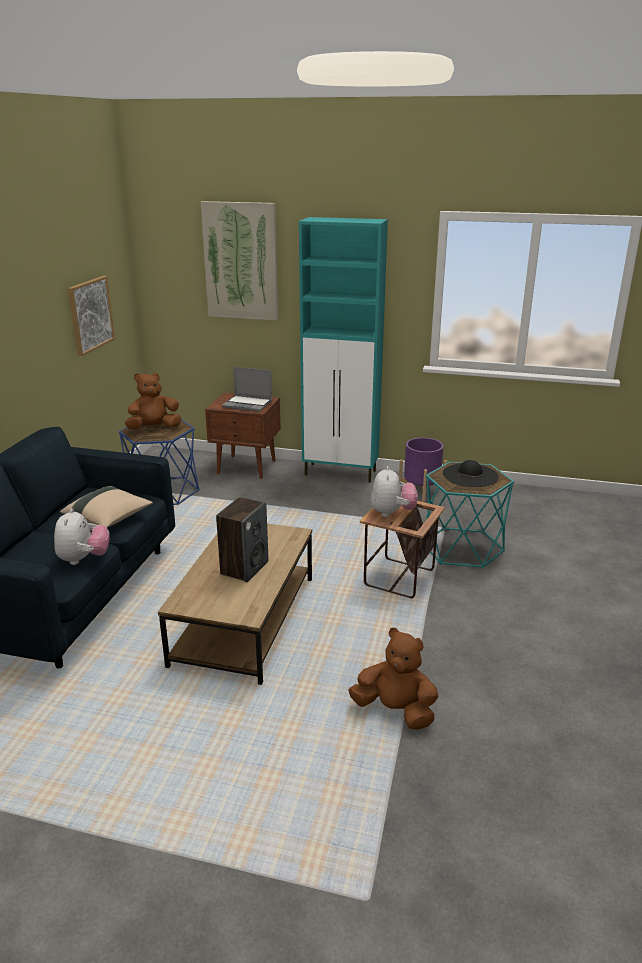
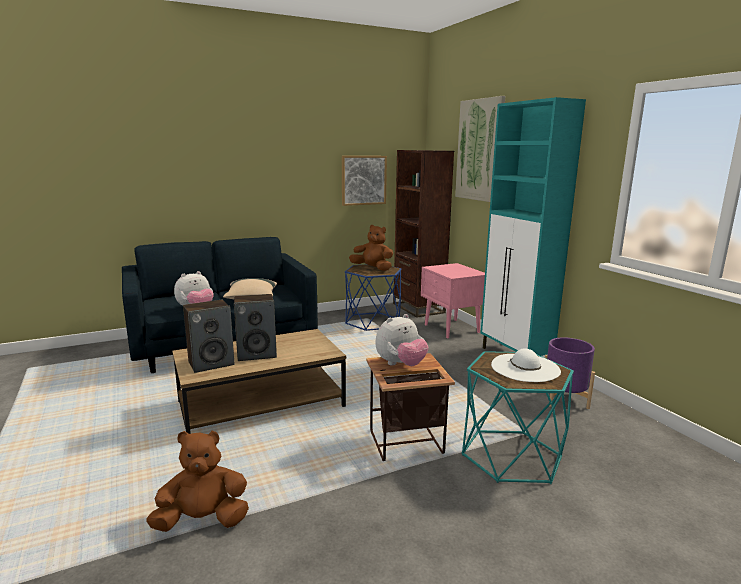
camera: 50 degrees right, 10 degrees down
(174, 457) = (418, 308): none -> brown bookcase
(231, 598) = (211, 363): none -> speaker
(247, 467) = (451, 329): brown nightstand -> pink nightstand
(248, 404) = (455, 271): laptop -> none
(395, 710) = (203, 520): brown plush toy -> brown plush toy turned 90 degrees counterclockwise
(470, 475) = (525, 368): black hat -> white hat

